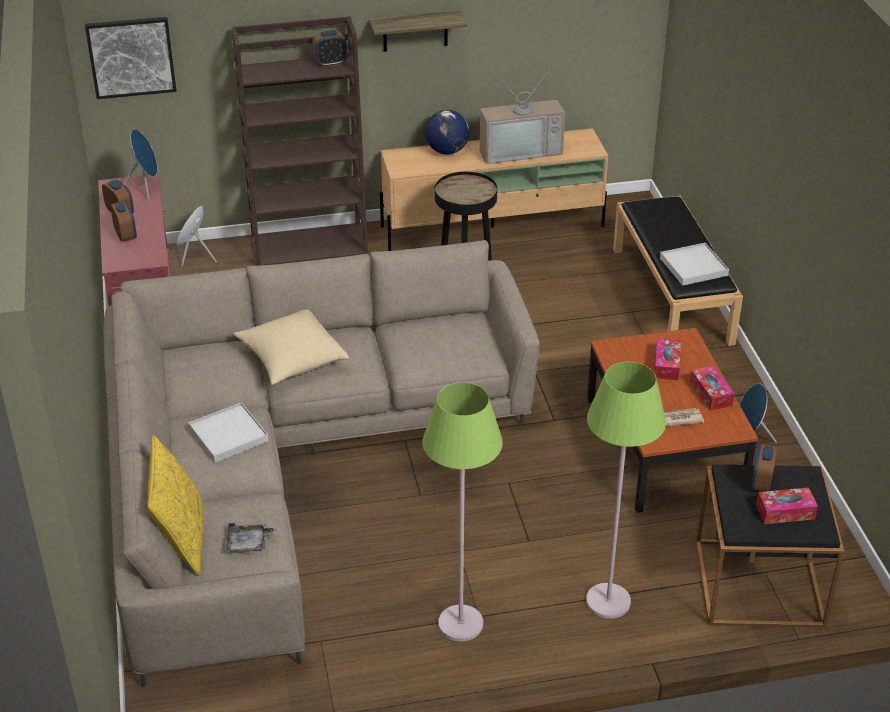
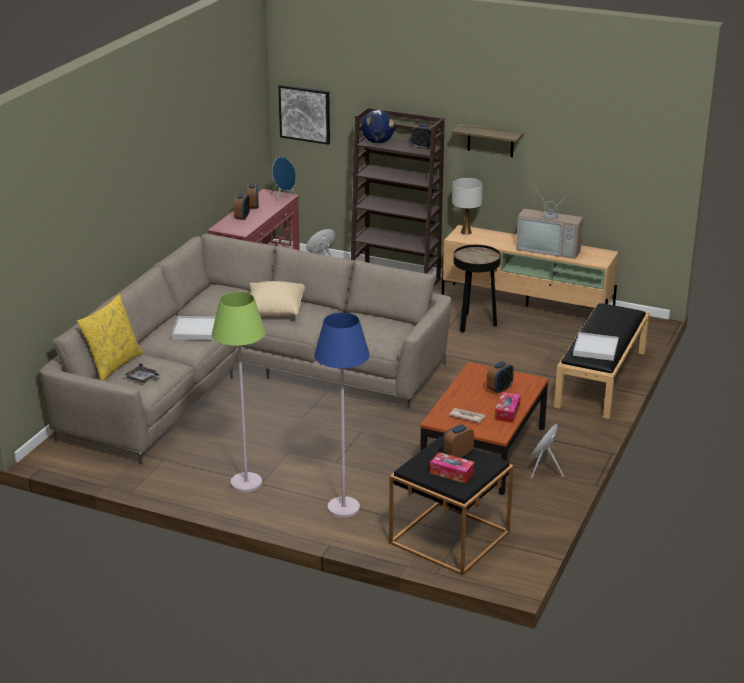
camera: 35 degrees right, 10 degrees down
(403, 158) = (466, 232): none -> white table lamp
(447, 151) = (500, 236): globe -> globe (378, 142)
(608, 602) = (343, 508): green floor lamp -> blue floor lamp
(666, 365) = (499, 389): tissue box -> alarm clock

